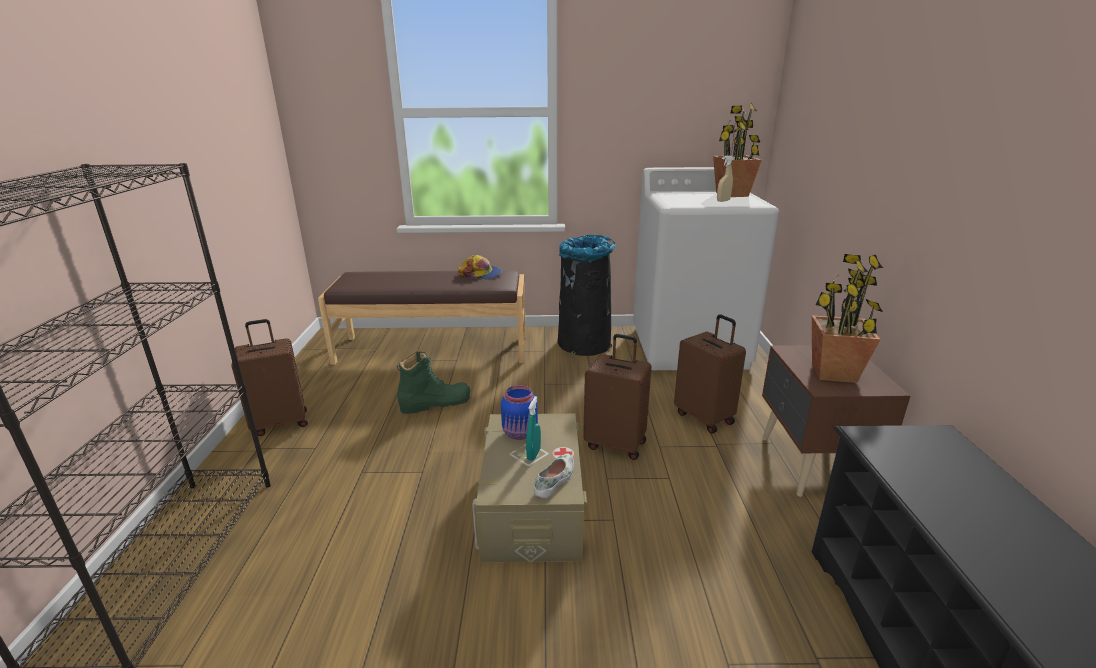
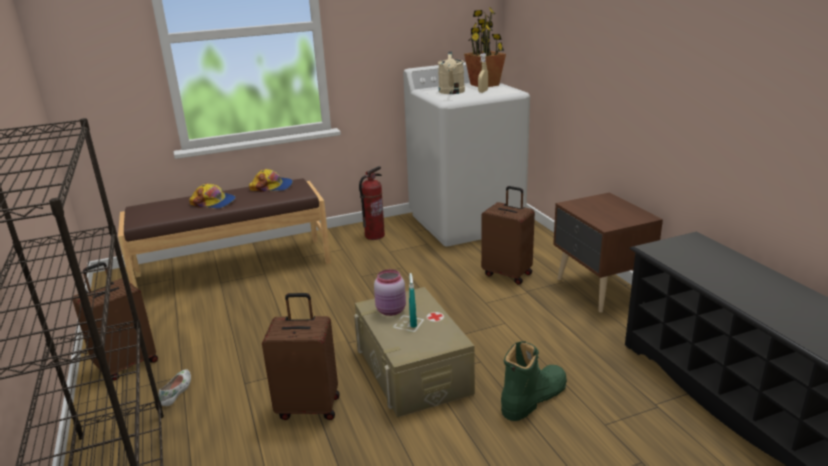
camera: 20 degrees left, 0 degrees up
(417, 280) = (214, 202): none -> cap
(435, 403) = (272, 313): green boot -> green boot (533, 398)
(520, 433) = (391, 311): blue jar -> pink jar
(555, 479) = (442, 335): white shoe -> white shoe (177, 391)
(584, 343) = (374, 235): black trash can -> fire extinguisher
(616, 444) = (450, 309): brown suitcase -> brown suitcase (309, 406)
(686, 198) = (451, 92): none -> beige watering can
(833, 373) = (608, 214): potted plant -> none

